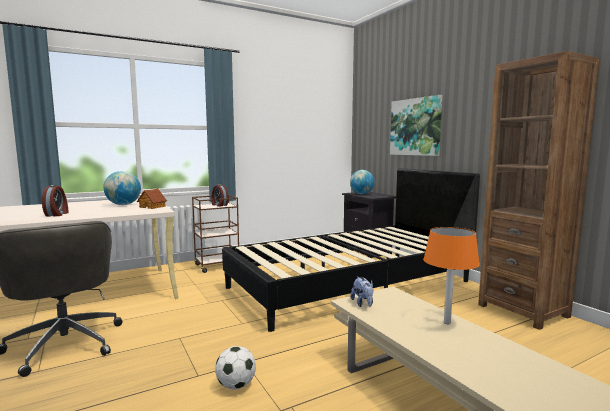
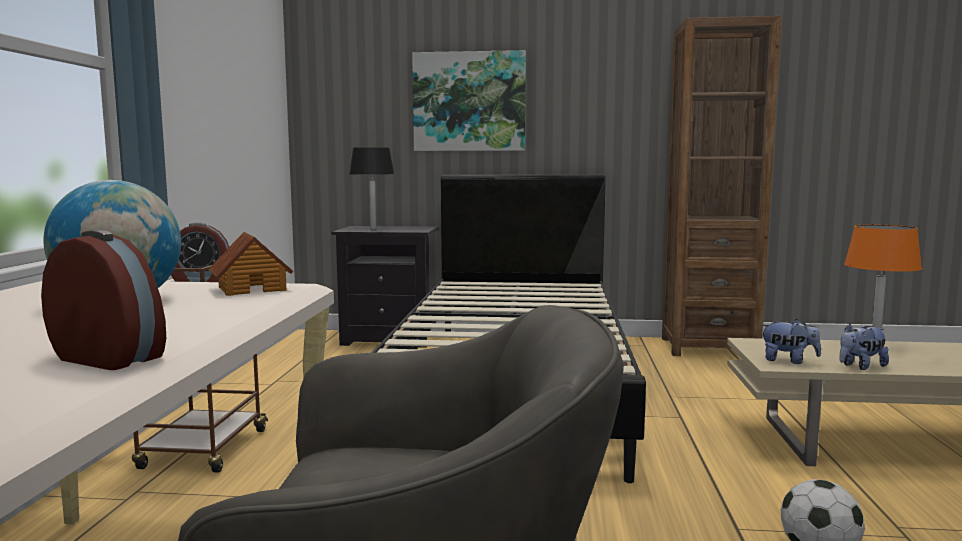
camera: 55 degrees left, 0 degrees up
(361, 194) = (373, 229): globe -> black table lamp
(383, 322) = (860, 366): none -> plush toy

